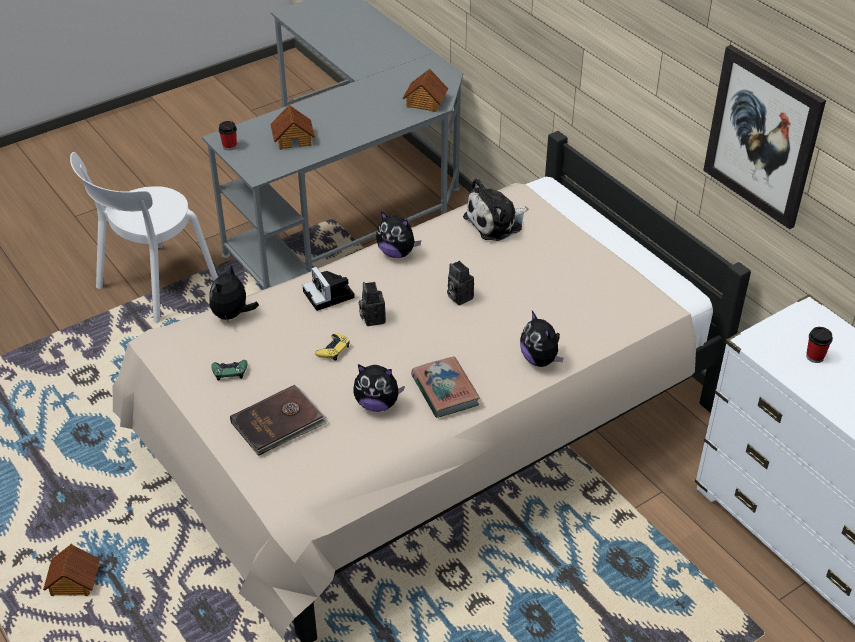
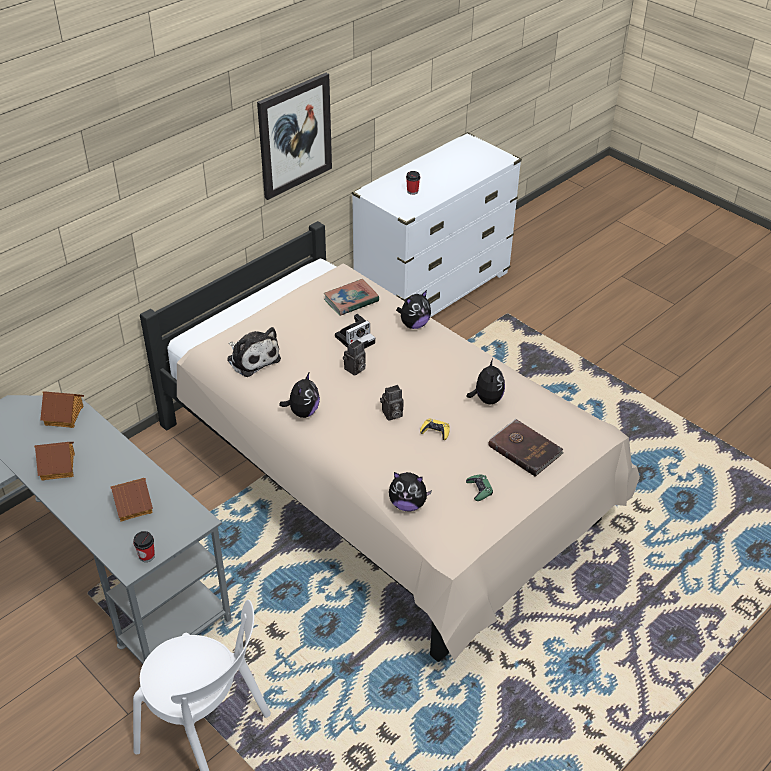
camera: 100 degrees left, 0 degrees up
(73, 582) = (603, 683): toy house -> toy house (58, 466)
(330, 295) = (369, 444): camera -> camera (355, 339)
(445, 390) = (461, 366): book -> book (351, 300)

